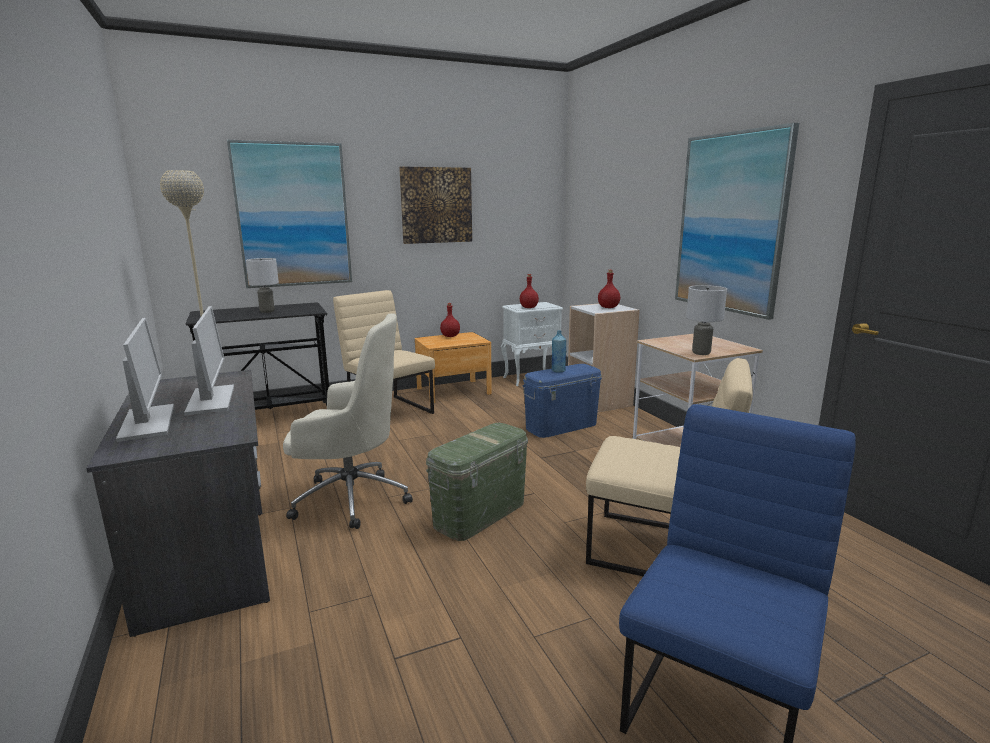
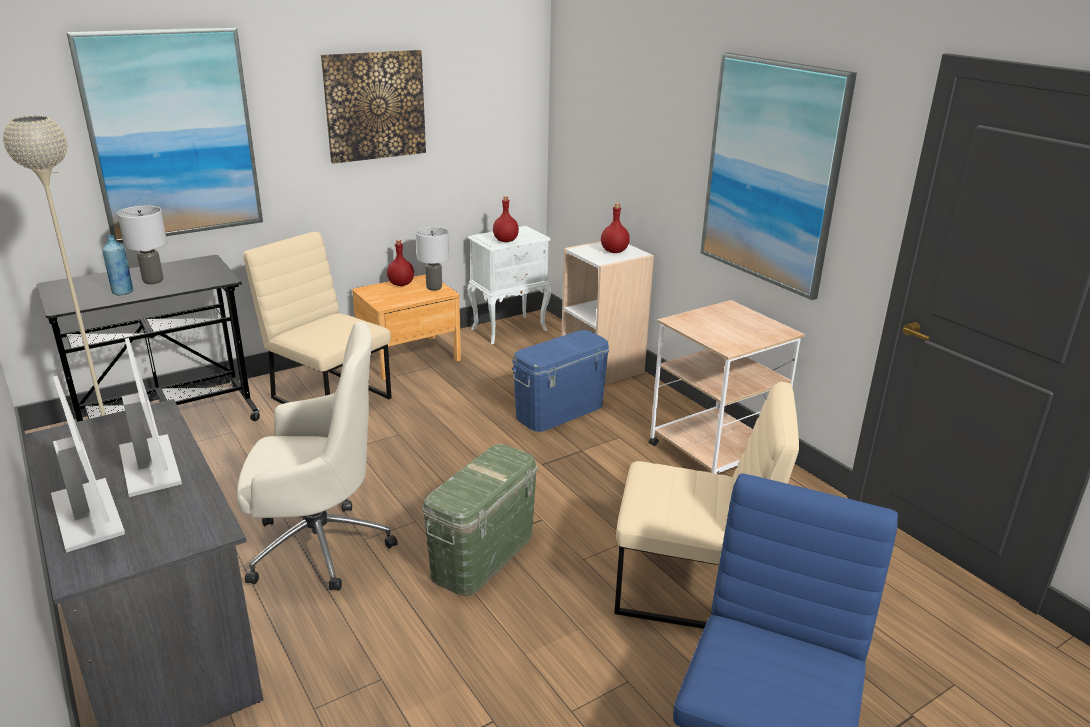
camera: 10 degrees left, 10 degrees up
(558, 371) = (556, 345): blue bottle -> blue bottle (123, 292)
(700, 353) = (734, 343): white table lamp -> white table lamp (433, 288)

